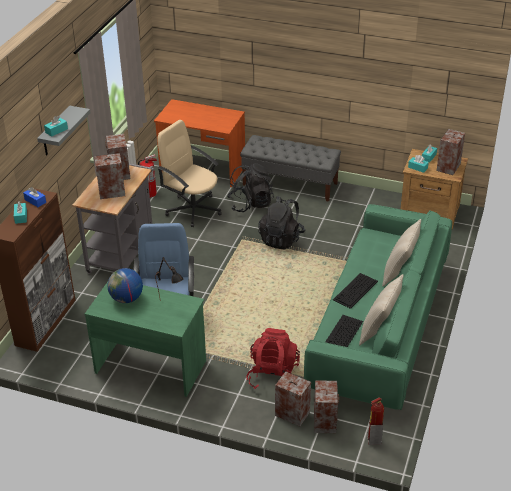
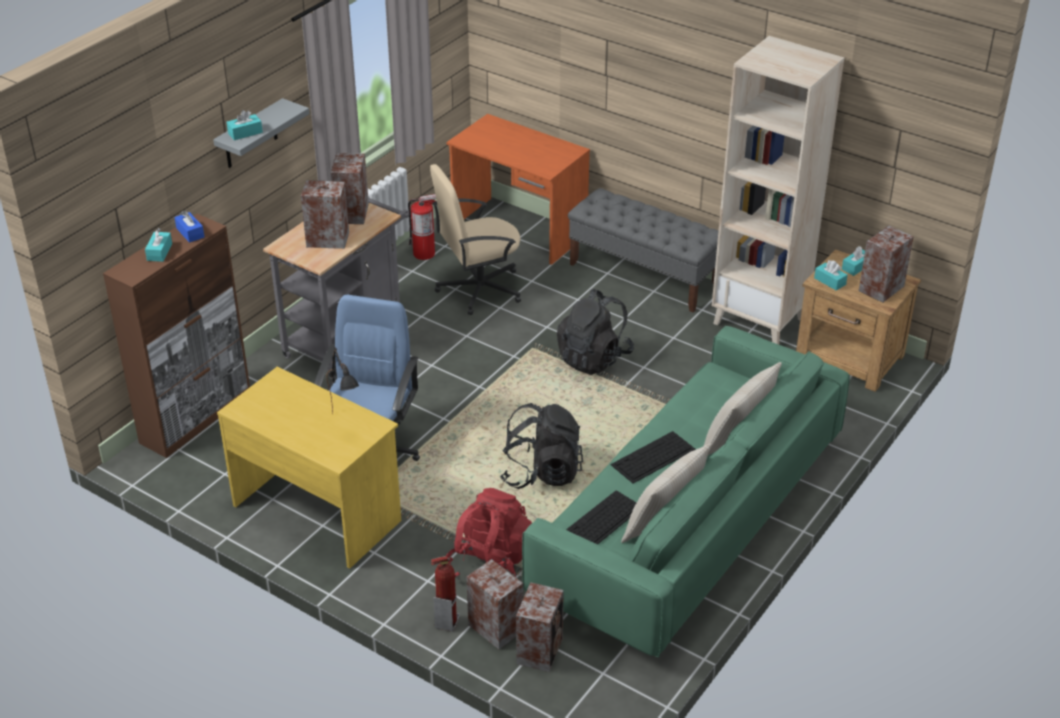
camera: 15 degrees right, 0 degrees up
(126, 299) = (286, 402): globe -> none
(151, 366) = (317, 511): green desk -> yellow desk
(193, 209) = (478, 289): beige office chair -> beige office chair turned 75 degrees counterclockwise
(250, 204) = (569, 295): black backpack -> black backpack (541, 473)
(369, 200) = (759, 321): none -> beige bookcase
(373, 439) = (603, 695): fire extinguisher -> fire extinguisher (446, 622)

